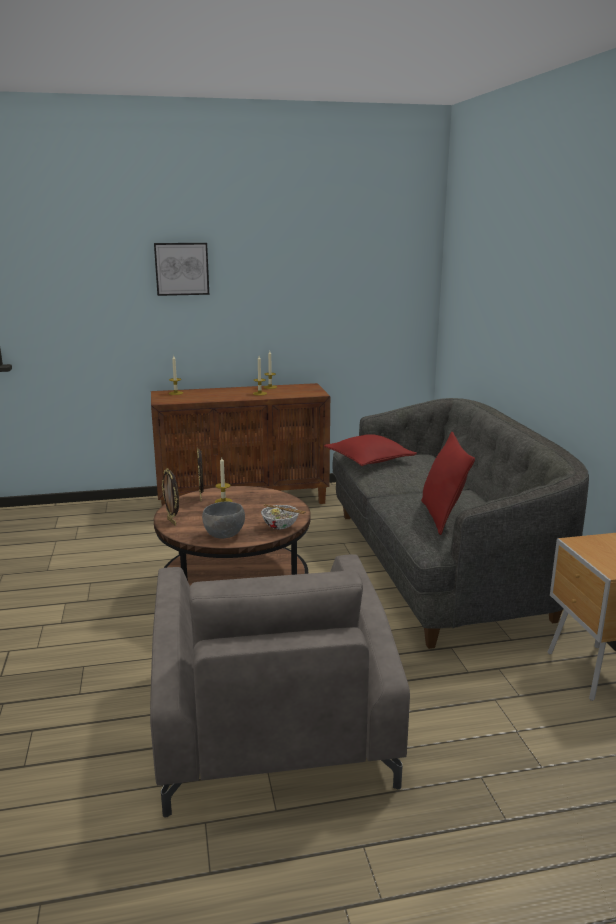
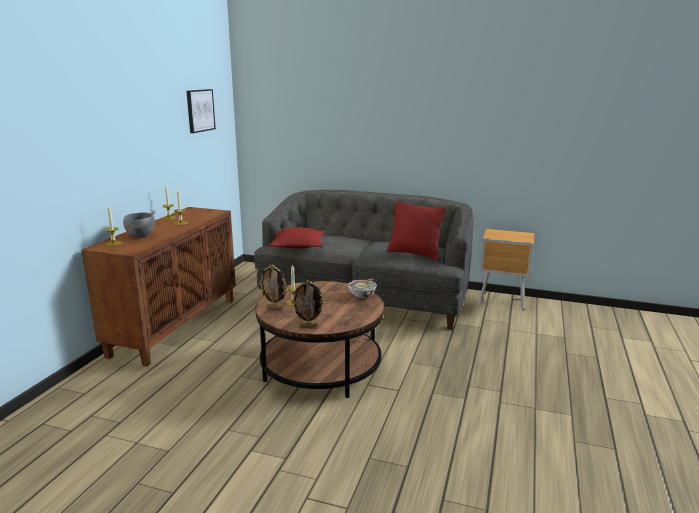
camera: 60 degrees left, 0 degrees up
(182, 269) = (88, 114): picture -> picture (200, 110)
(225, 535) = (357, 314): grey bowl -> grey bowl (141, 236)
(272, 721) = (490, 395): grey armchair -> none

